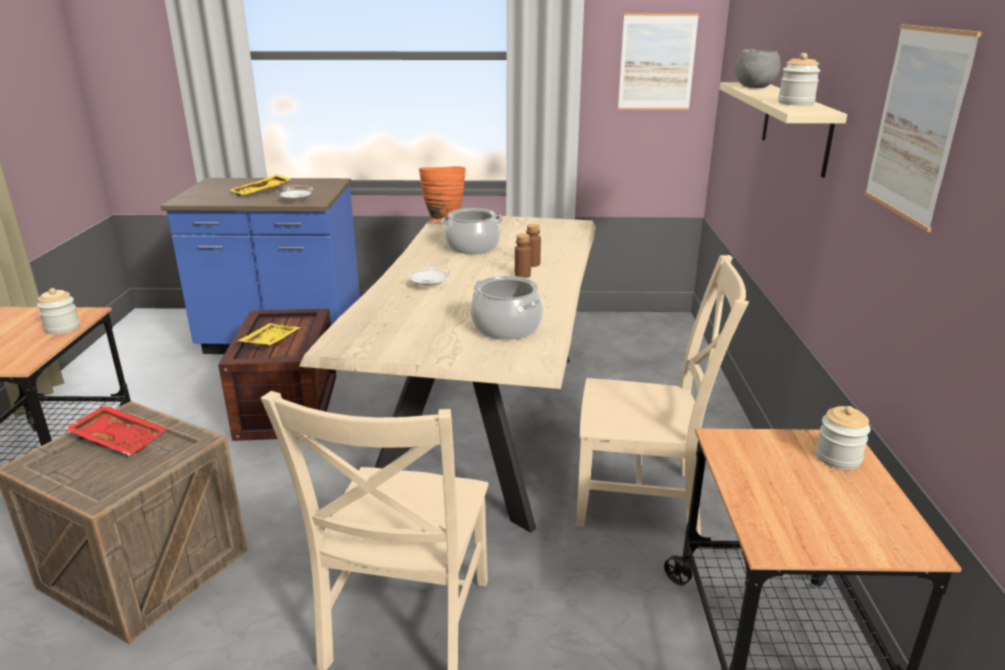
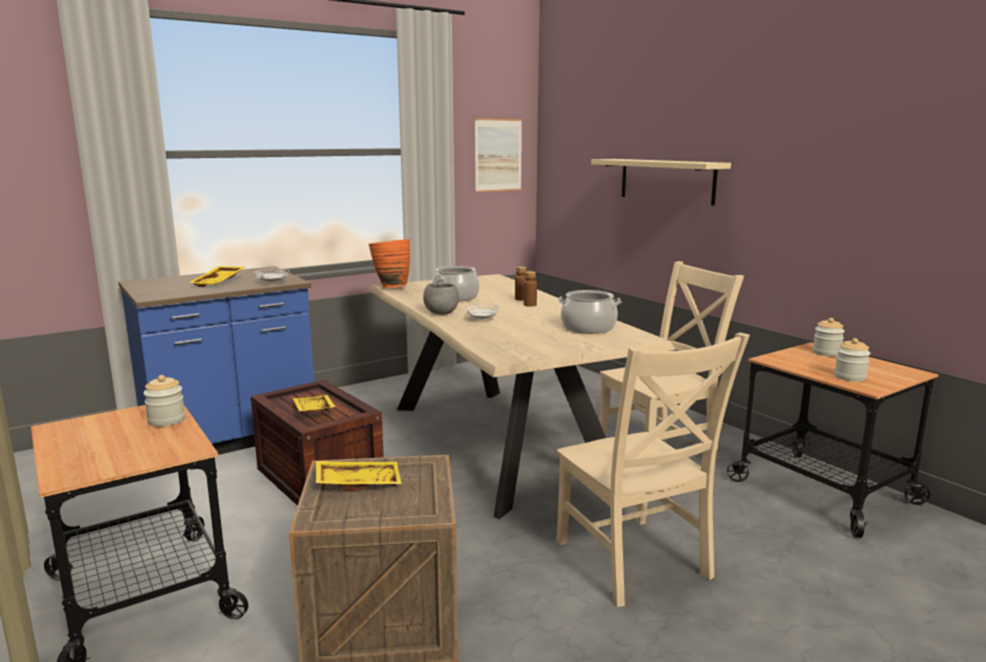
camera: 35 degrees left, 10 degrees down
(121, 439) = (358, 483): red tray -> yellow tray
(754, 87) = (625, 159): grey bowl -> grey bowl (441, 313)
(795, 103) = (686, 161): jar -> jar (850, 377)
(916, 124) = (808, 157): picture -> none

